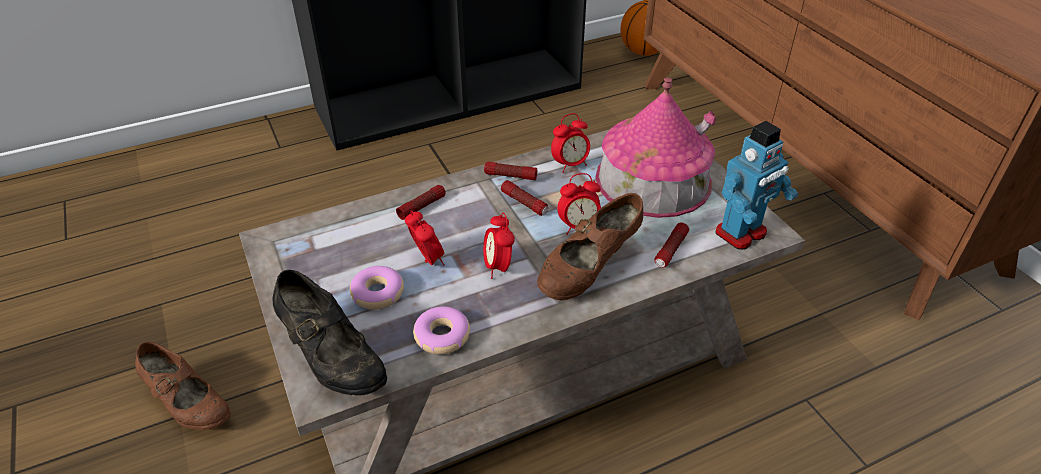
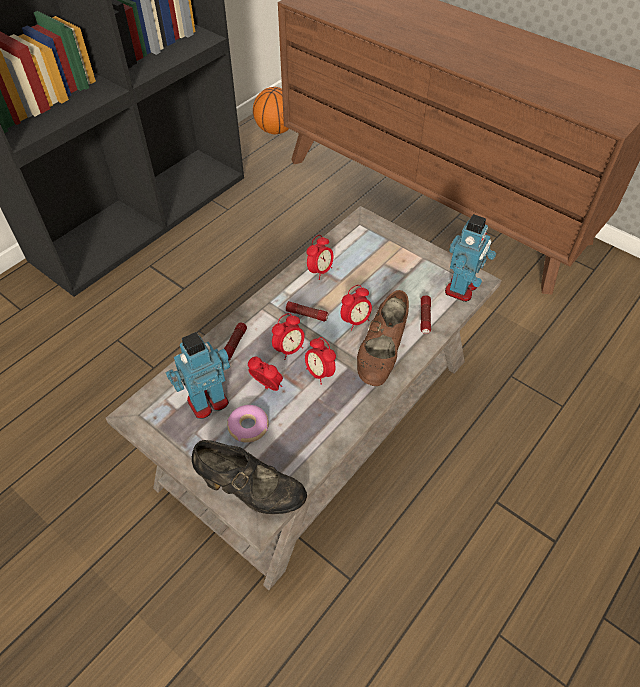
camera: 25 degrees left, 10 degrees up
(189, 405) = (93, 556): brown shoe -> none
(352, 252) = (207, 401): none -> toy robot
(442, 336) = (314, 441): donut -> none
(479, 231) = (289, 349): none -> alarm clock
(510, 176) = (283, 295): flashlight -> none
(653, 180) = (383, 265): toy house -> none

